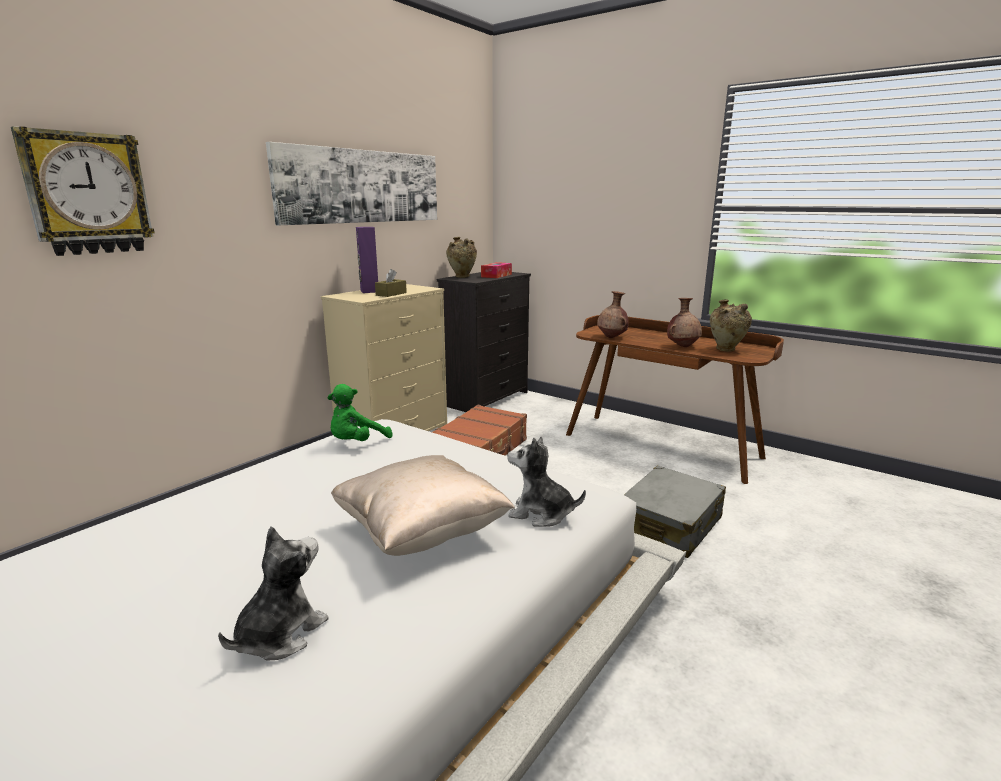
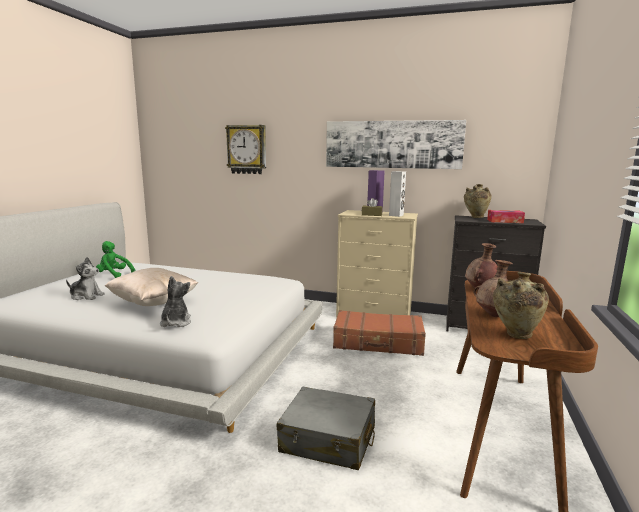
camera: 70 degrees right, 5 degrees down
(357, 443) = (250, 279): green plush toy -> green plush toy (114, 275)
(410, 289) = (396, 215): none -> white speaker

